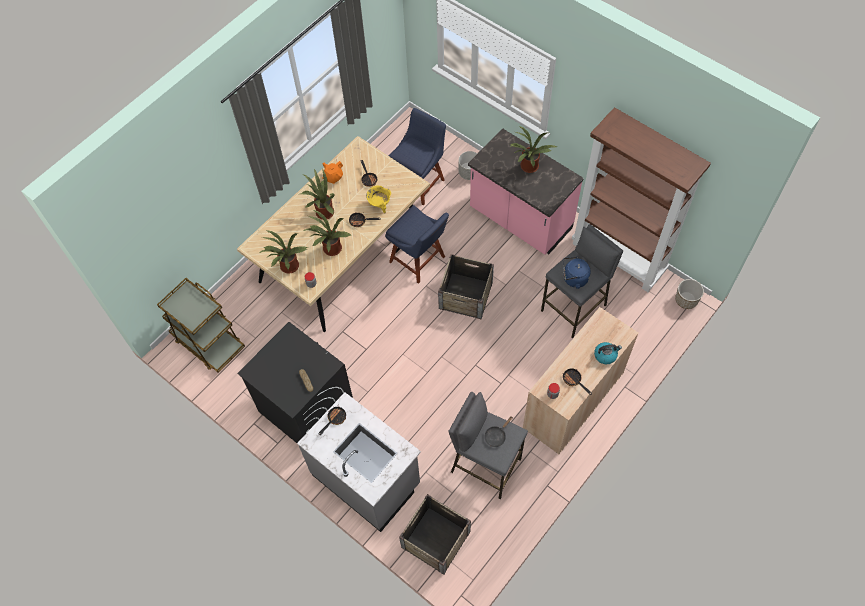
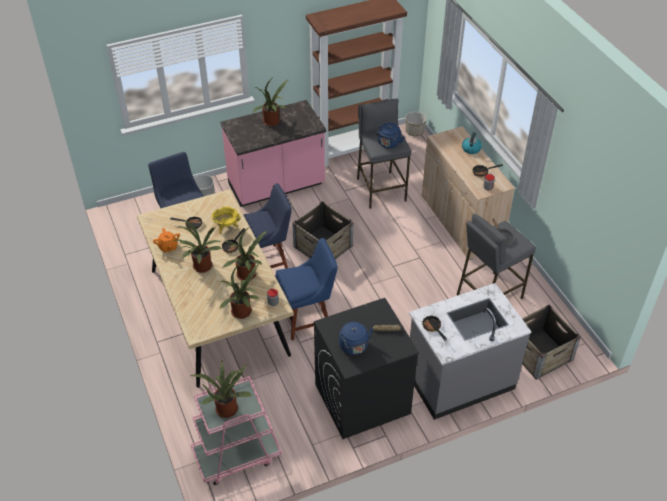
camera: 65 degrees left, 15 degrees down
(188, 306) = (227, 407): none -> potted plant
(208, 343) = (236, 455): brown cart -> pink cart
(274, 365) = (354, 347): none -> blue kettle
(372, 325) = (307, 318): none -> blue chair

